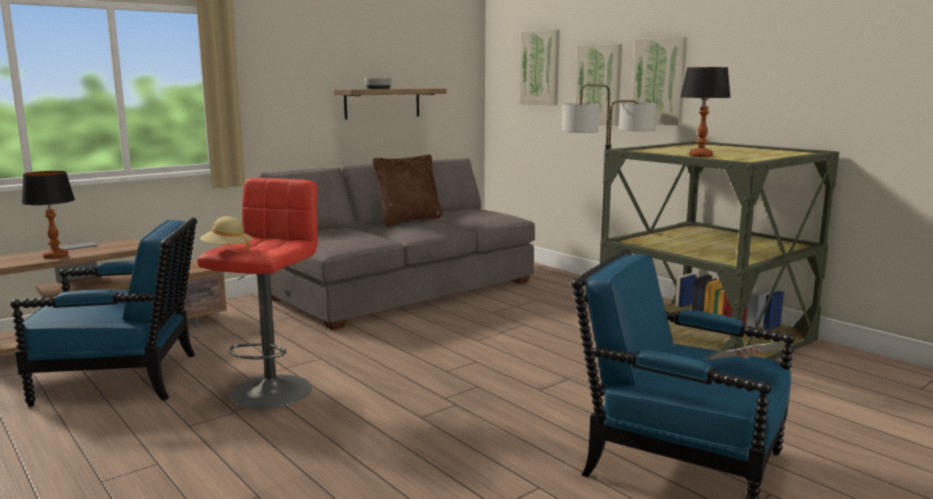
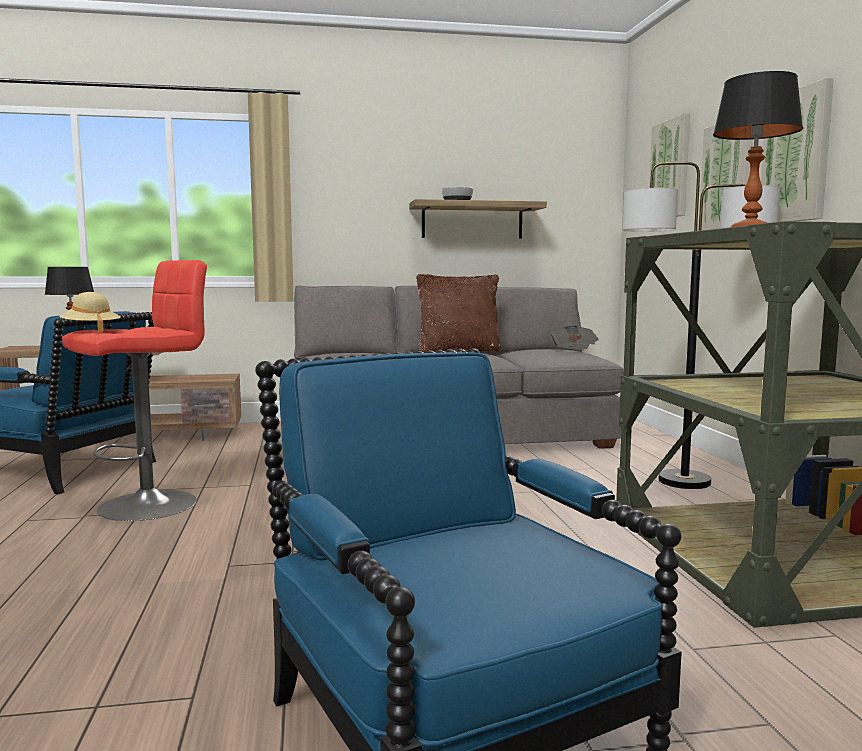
camera: 30 degrees right, 5 degrees down
(741, 371) = (529, 578): newspaper -> newspaper (573, 352)

